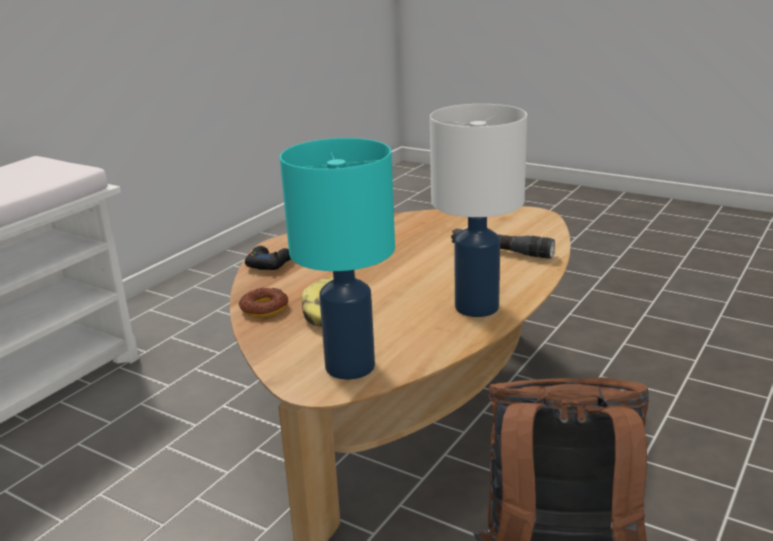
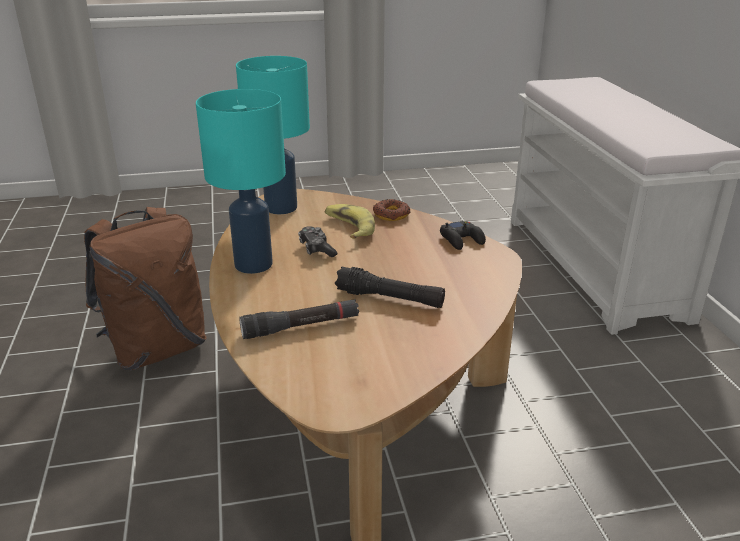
camera: 135 degrees right, 5 degrees up
(397, 300) = (316, 249): none -> game controller
(411, 246) = (390, 298): none -> black flashlight
(476, 306) = (254, 265): white table lamp -> turquoise table lamp

